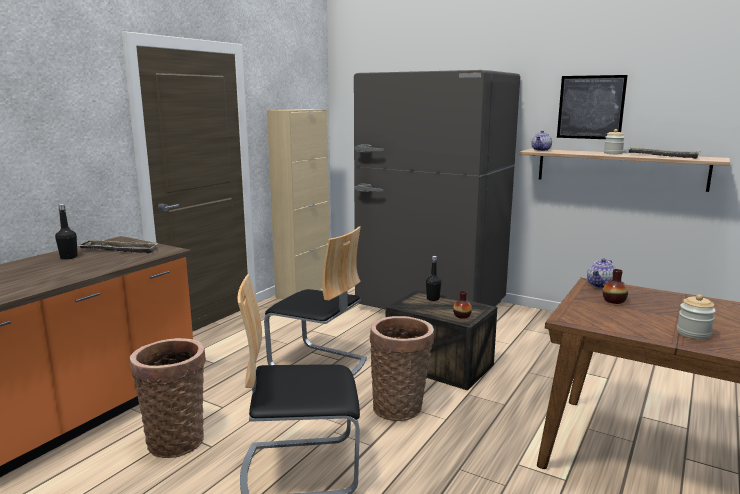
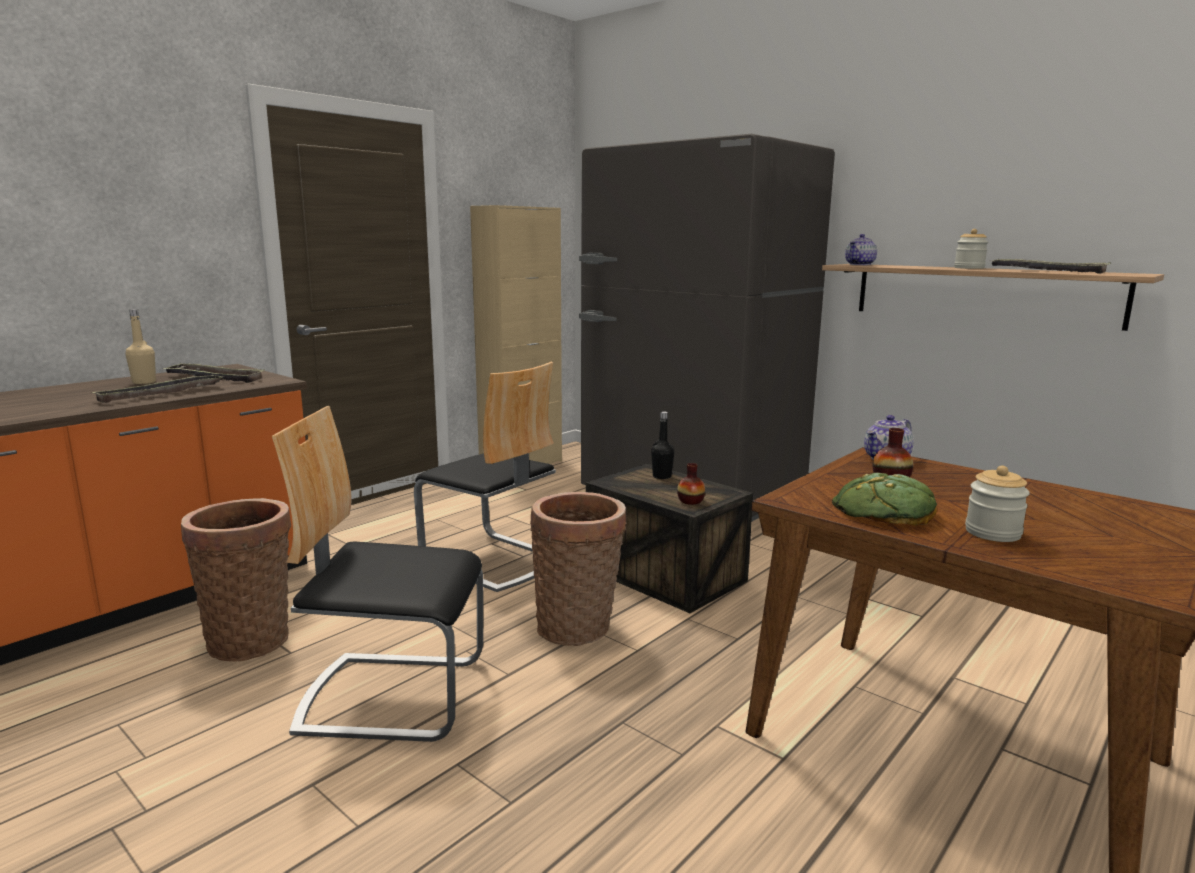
camera: 10 degrees right, 0 degrees up
(69, 257) = (144, 382): black bottle -> beige bottle
(94, 267) = (162, 394): none -> tray
(590, 107) = (940, 197): picture -> none
(625, 323) = (884, 511): none -> bread

